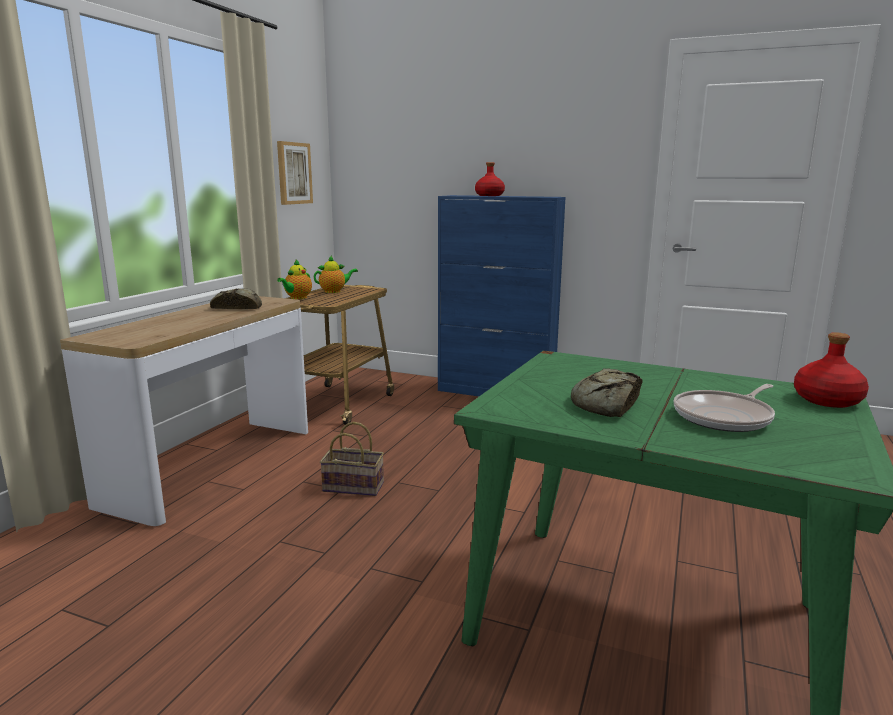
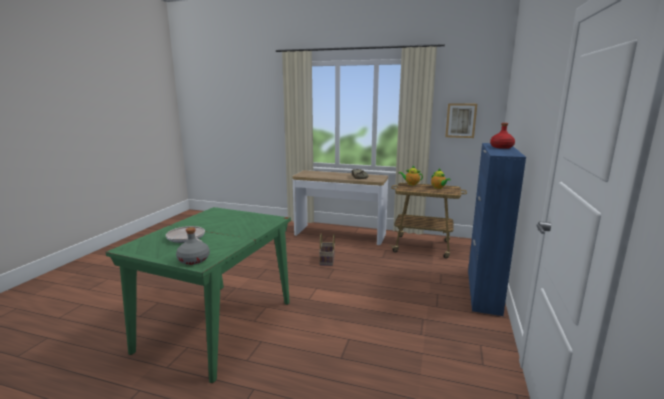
camera: 85 degrees right, 0 degrees up
(606, 404) = (210, 223): bread -> none
(827, 400) = (194, 260): red bottle -> grey bottle

